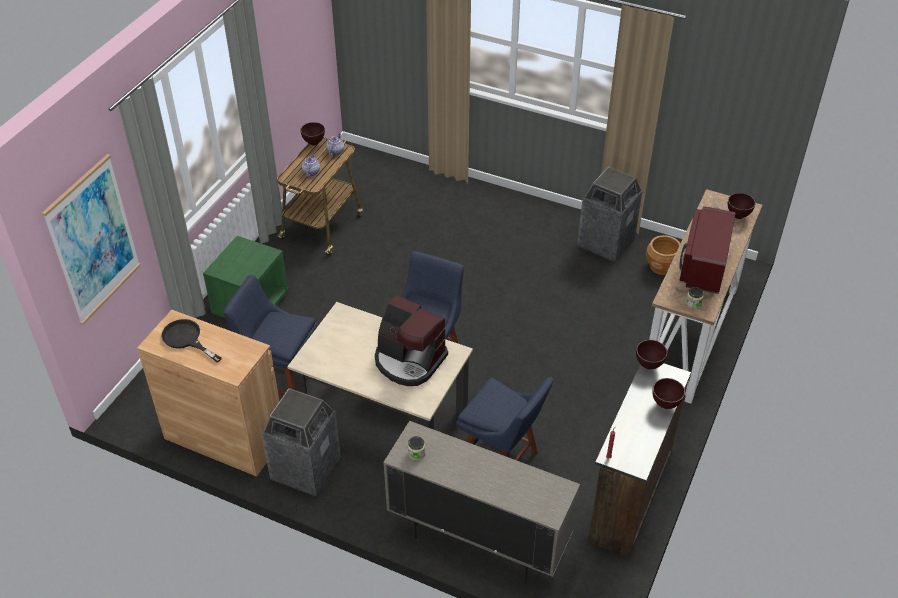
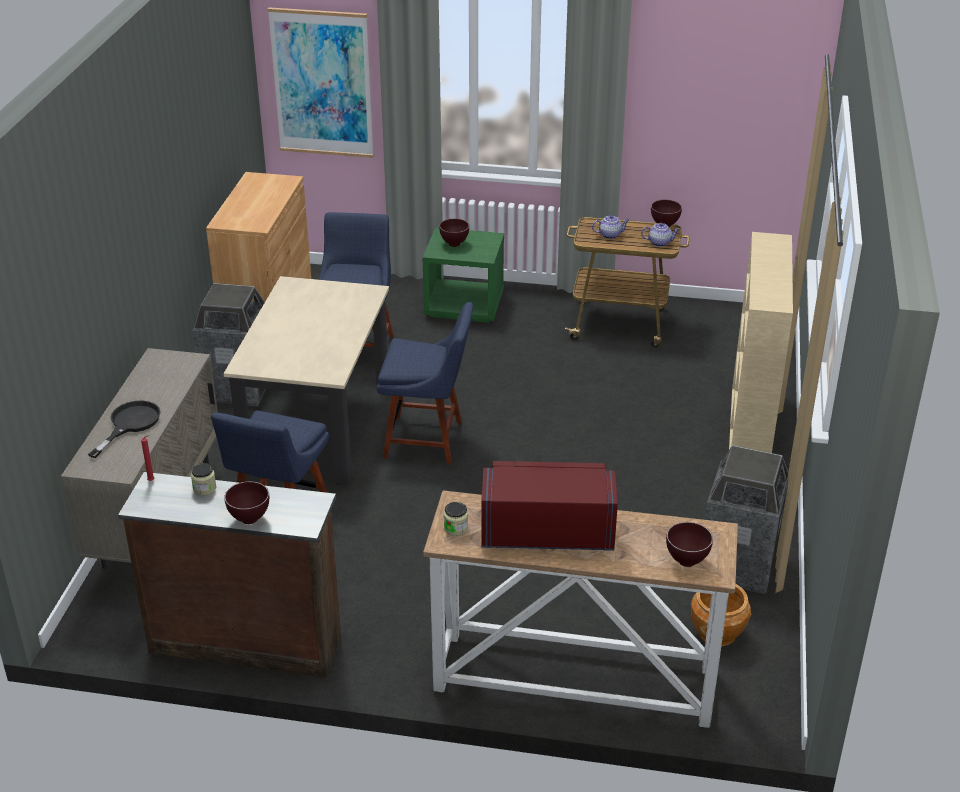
camera: 75 degrees right, 10 degrees down
(186, 339) = (262, 191): black frying pan -> black frying pan (130, 424)
(409, 361) = (309, 346): coffee machine -> none
(416, 453) = (162, 365): jar -> jar (204, 488)
(477, 201) = (749, 432): none -> beige bookcase
(648, 365) = (319, 498): brown bowl -> brown bowl (454, 244)

